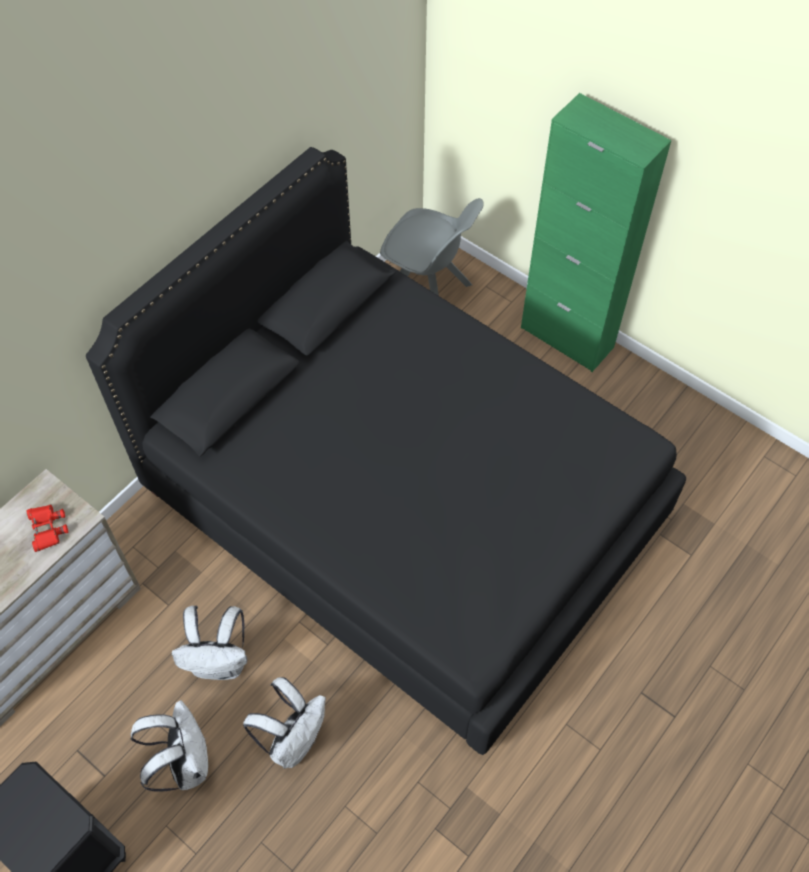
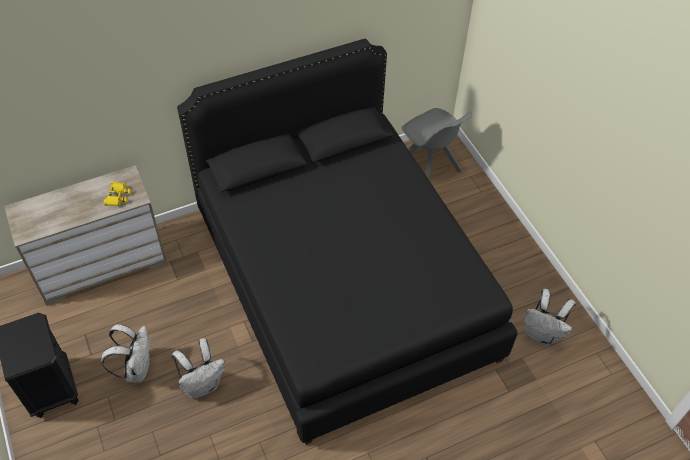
camera: 25 degrees right, 5 degrees down
(47, 528) = (117, 196): red binoculars -> yellow binoculars
(221, 663) = (187, 324): white backpack -> white backpack (542, 334)
(567, 337) = (505, 227): green cabinet -> none

